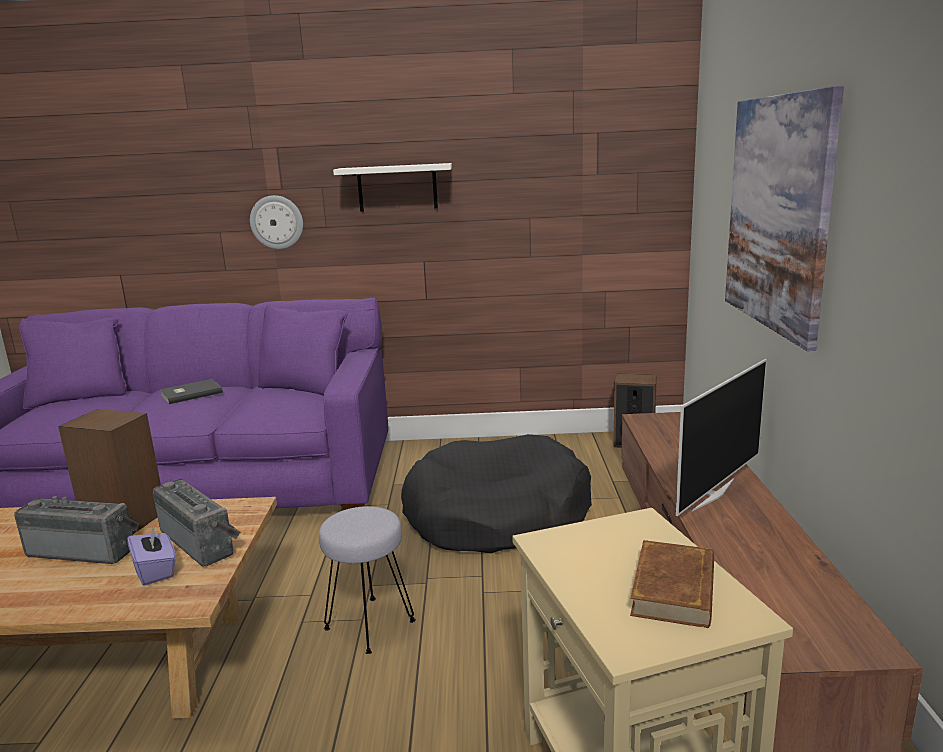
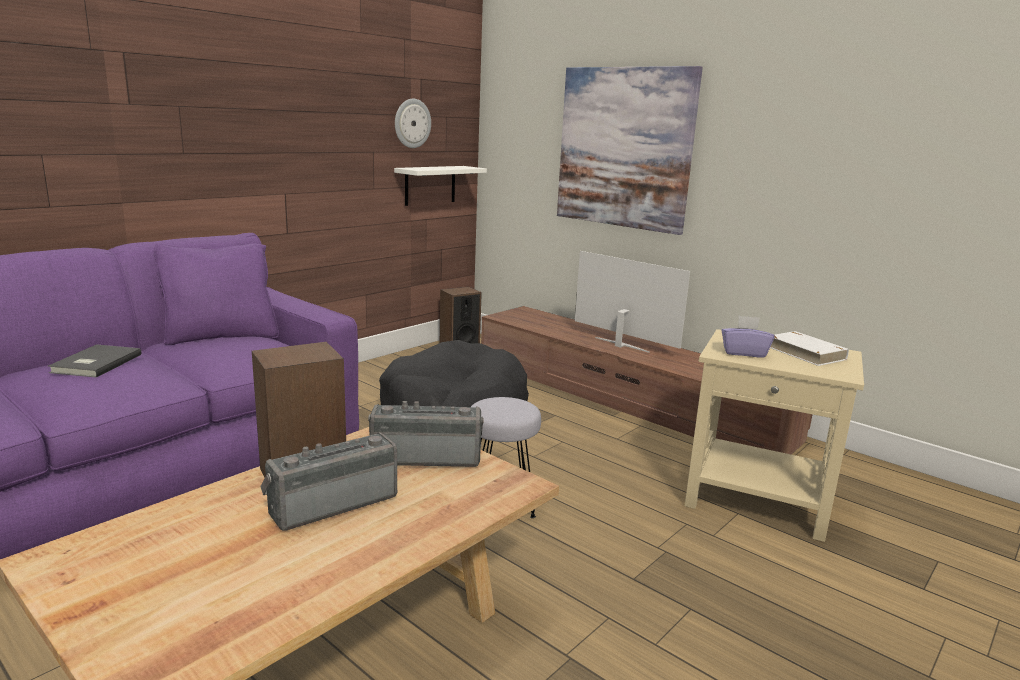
camera: 50 degrees left, 0 degrees up
(156, 570) = (443, 484): purple tissue box -> purple tissue box (744, 352)
(277, 222) = (125, 145): wall clock -> wall clock (412, 123)
(397, 187) = (262, 113): white shelf -> white shelf (430, 185)
(674, 589) = (805, 353): brown book -> white book
(712, 494) = (620, 345): television -> television turned 45 degrees counterclockwise

